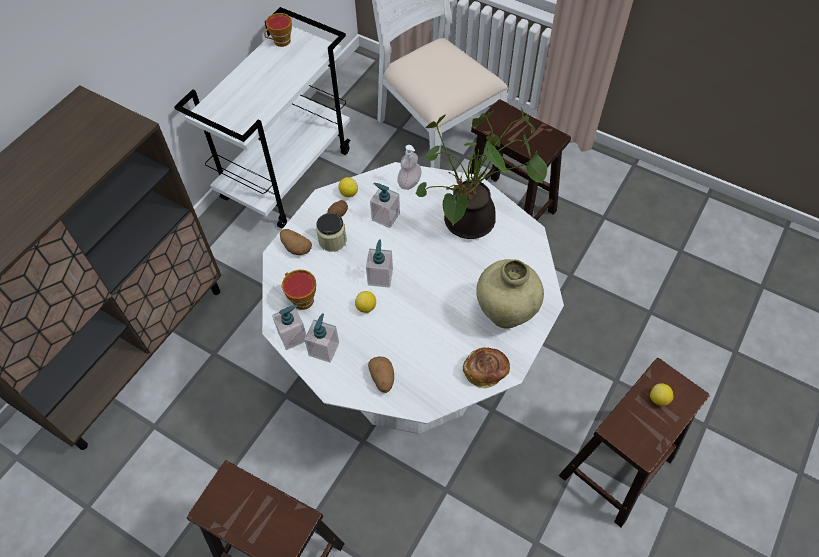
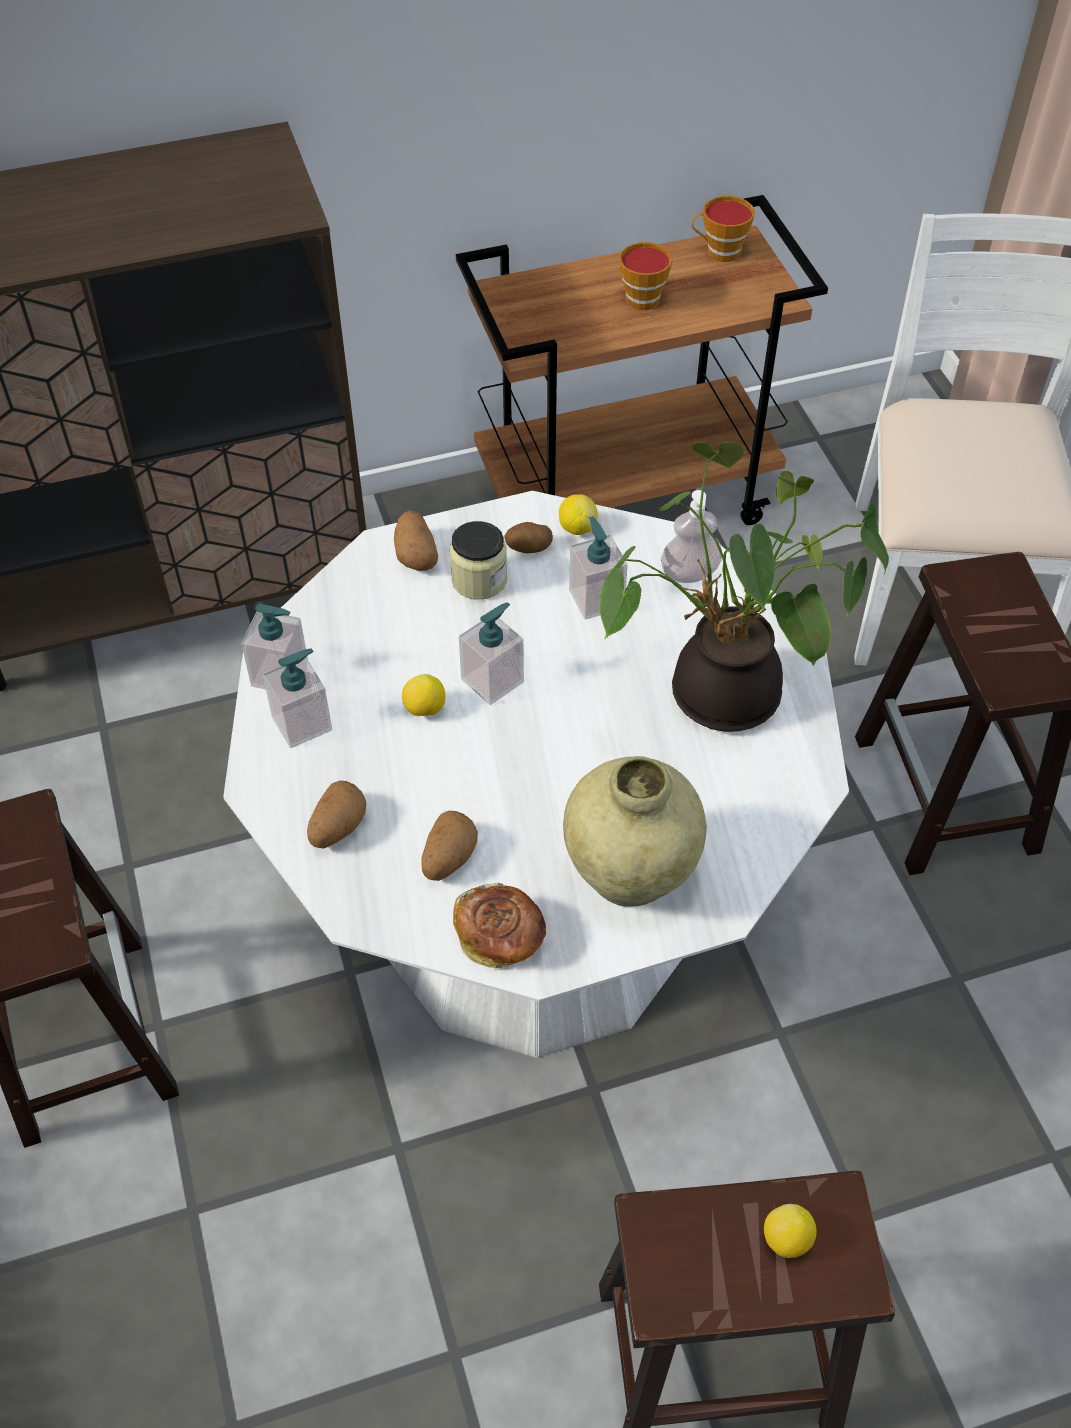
camera: 40 degrees right, 5 degrees down
(287, 173) = (627, 498): white cart -> brown cart
(301, 298) = (346, 630): cup -> cup (641, 296)
(436, 357) = (448, 858): none -> potato

